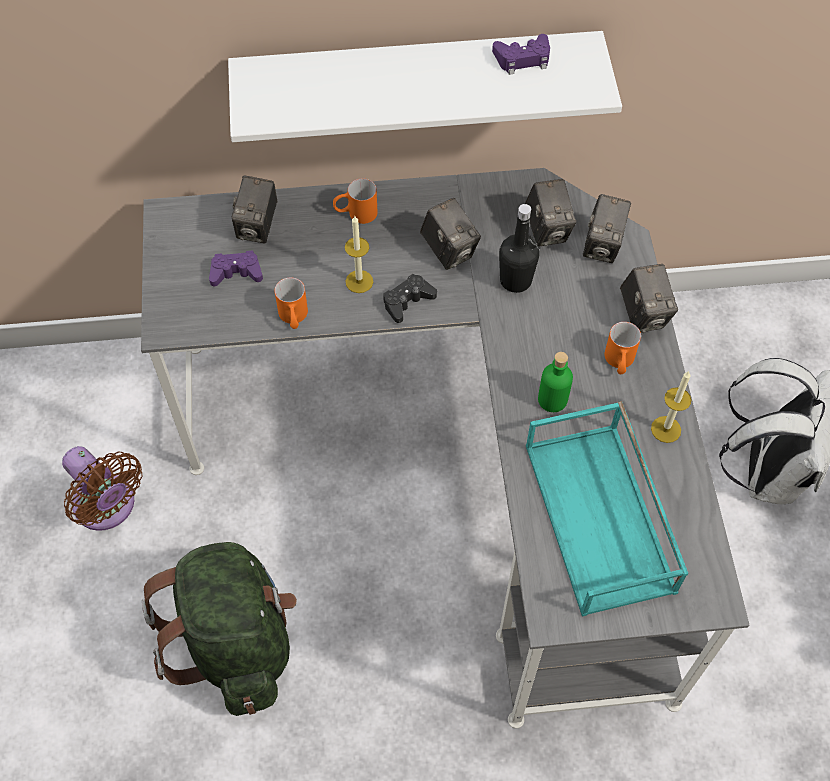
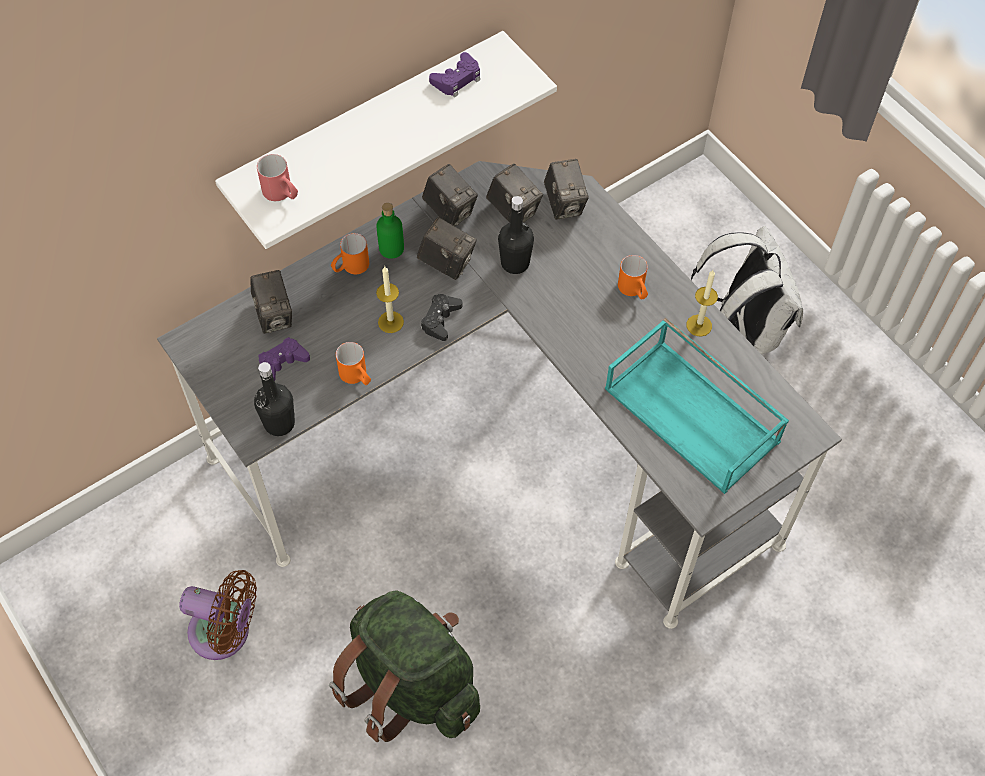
camera: 30 degrees left, 0 degrees up
(196, 327) = (279, 423): none -> black bottle
(279, 97) = (282, 194): none -> red mug
(552, 399) = (602, 343): green bottle -> green bottle (391, 248)
(643, 314) = (629, 244): camera -> camera (450, 211)

